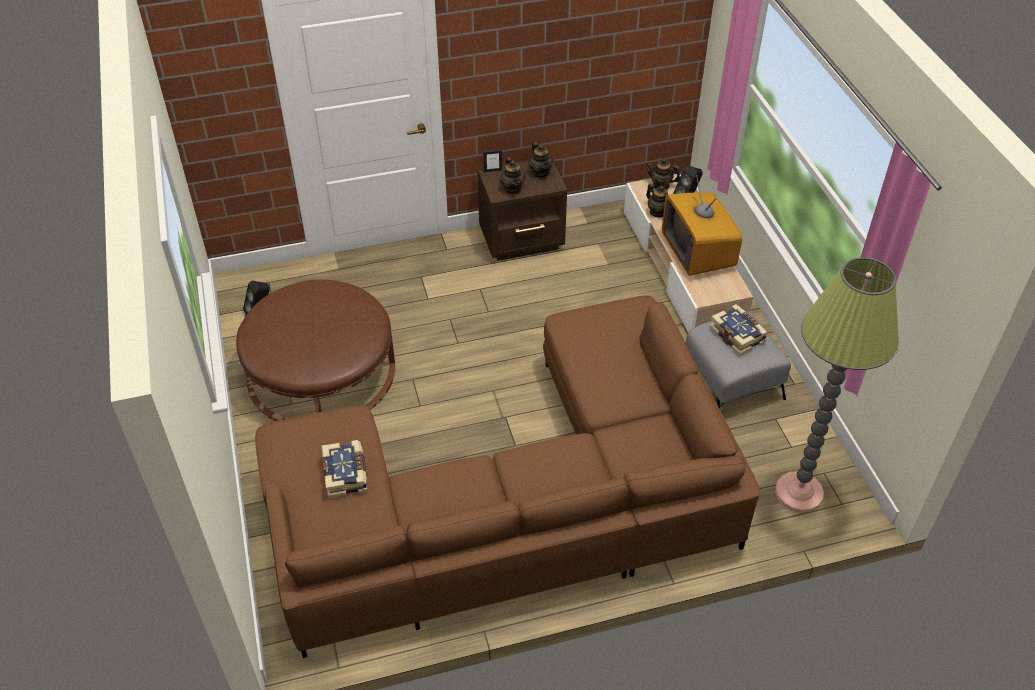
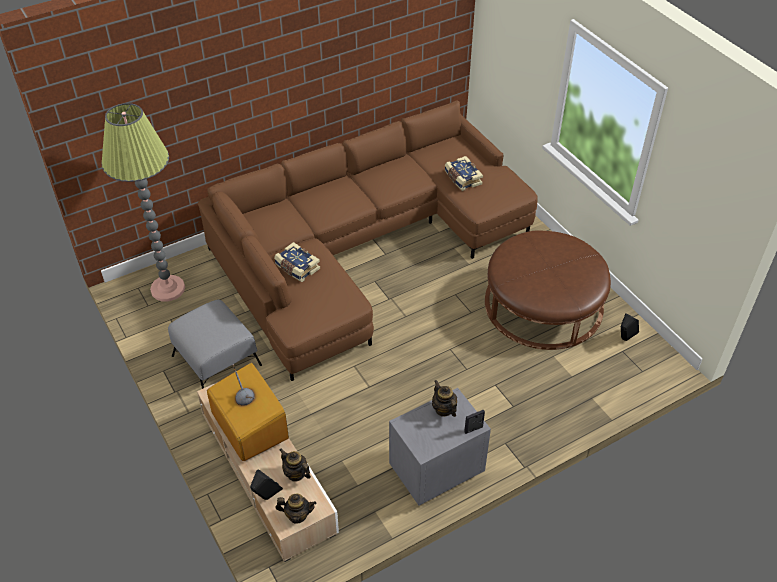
camera: 165 degrees right, 0 degrees up
(523, 240) = (434, 471): brown nightstand -> grey nightstand
(540, 172) = (423, 437): teapot -> none
(738, 335) = (211, 331): book -> book (297, 268)

